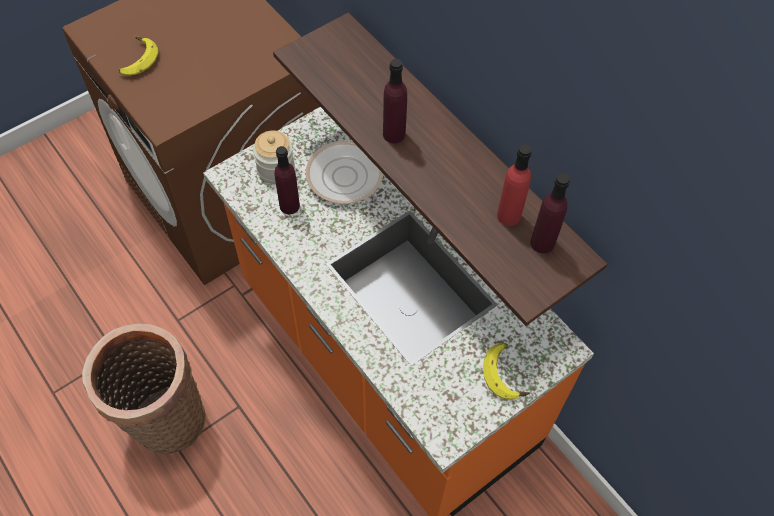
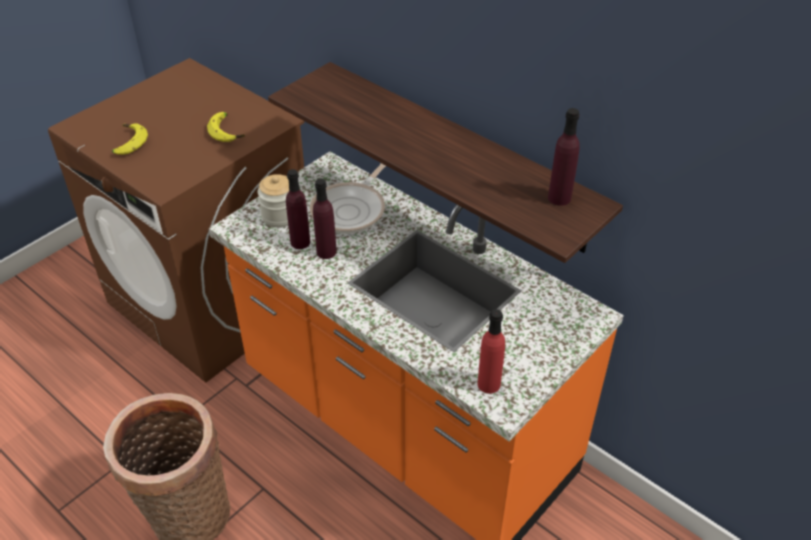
camera: 10 degrees left, 15 degrees down
(394, 134) = (398, 139): purple bottle -> purple bottle (326, 252)
(506, 374) = (547, 344): banana -> banana (228, 131)
(509, 215) = (522, 183): red bottle -> red bottle (489, 384)

